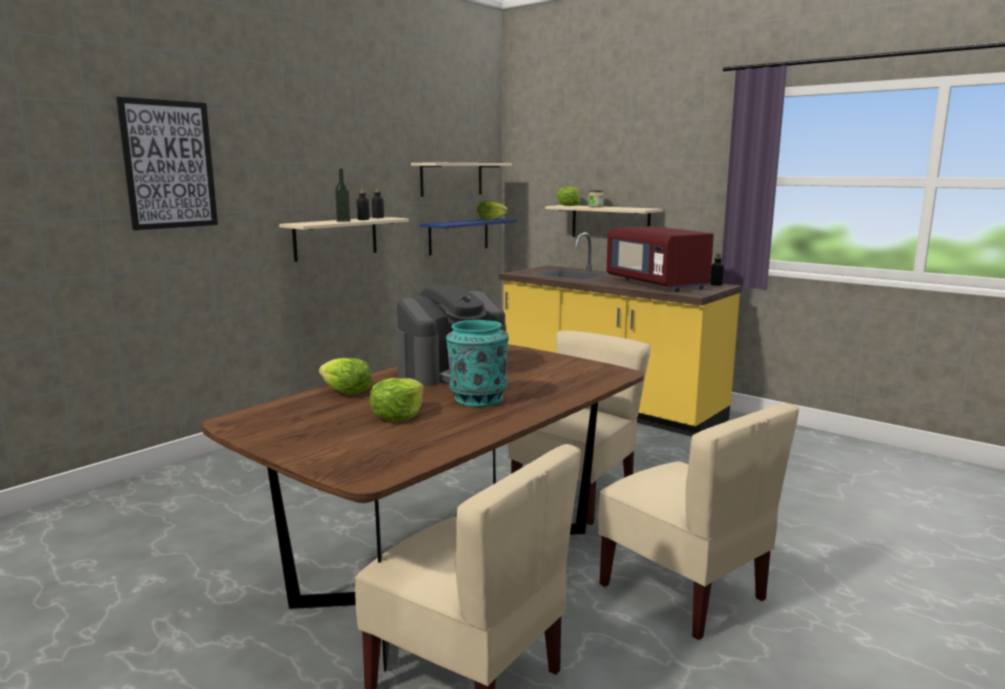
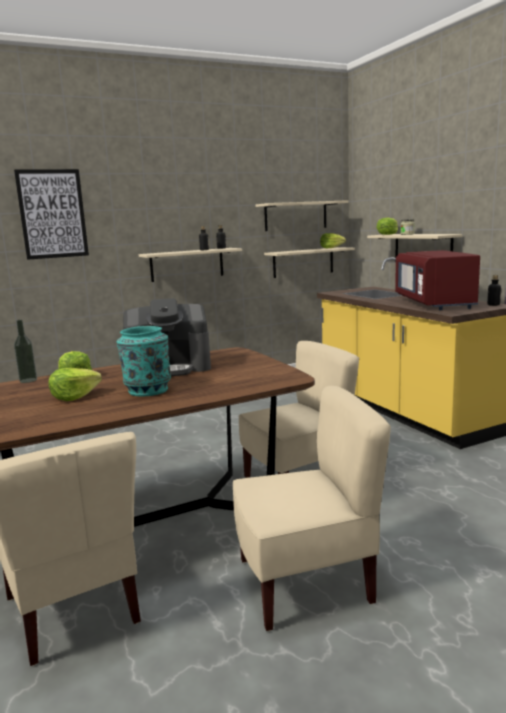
camera: 25 degrees right, 0 degrees up
(343, 221) = (185, 251): bottle -> bottle (28, 380)
(459, 236) = (303, 262): blue shelf -> beige shelf
(684, 592) = (305, 583): beige chair -> beige chair turned 90 degrees counterclockwise

